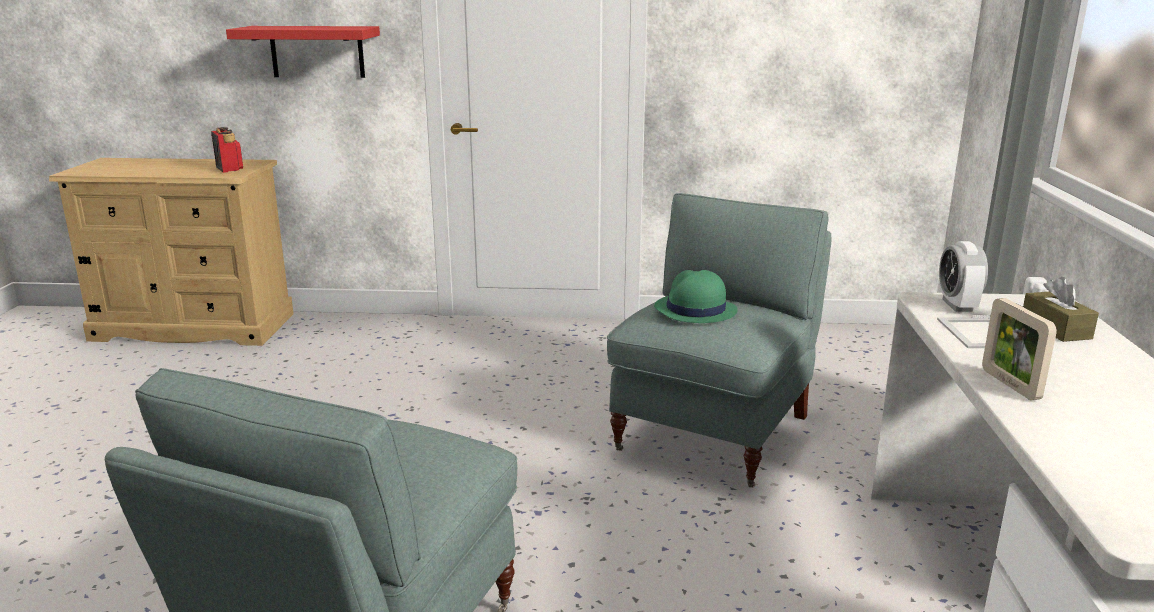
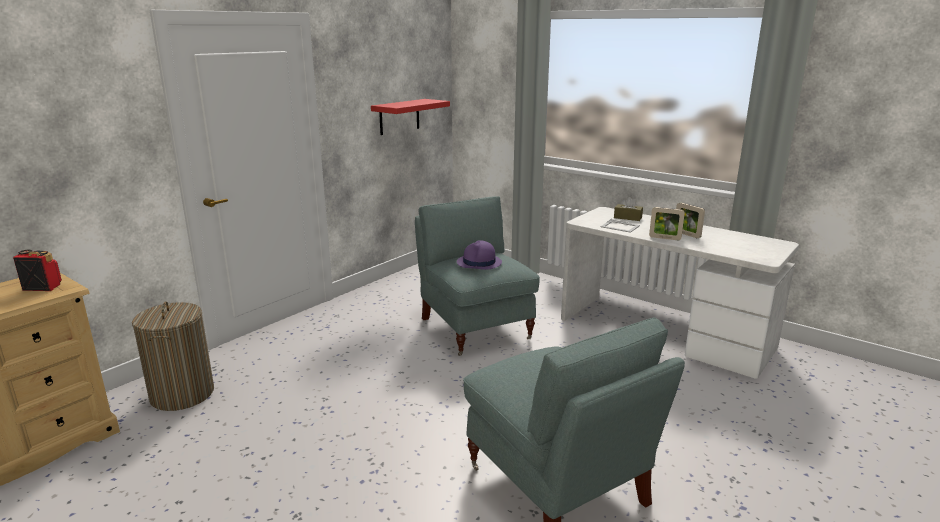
camera: 55 degrees left, 0 degrees up
(317, 51) = (80, 162): red shelf -> red shelf (399, 116)
(346, 340) = (182, 394): none -> laundry basket
(695, 310) = (479, 263): green hat -> purple hat
(957, 305) = (591, 220): alarm clock -> none
(1093, 402) = (687, 234): none -> picture frame

